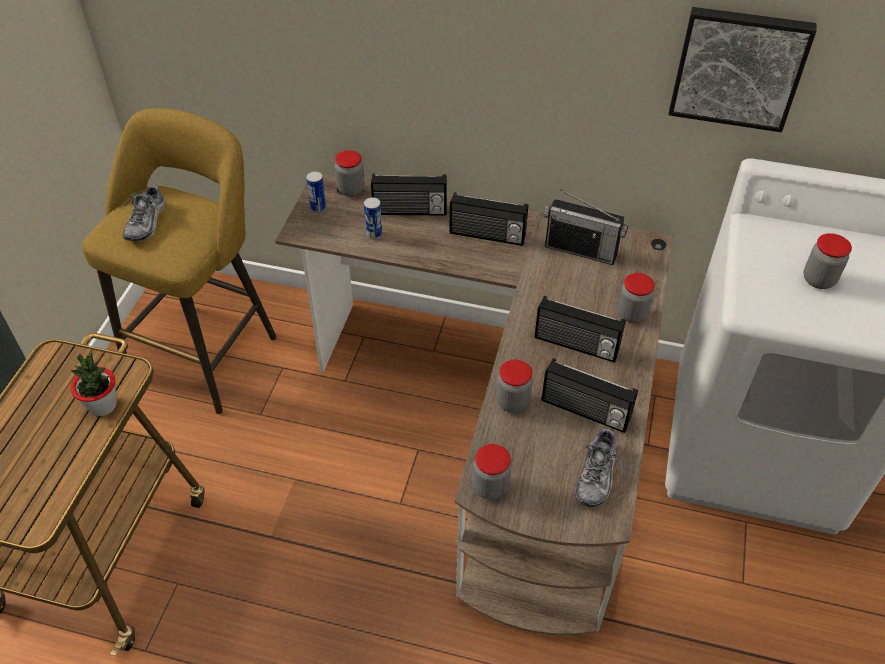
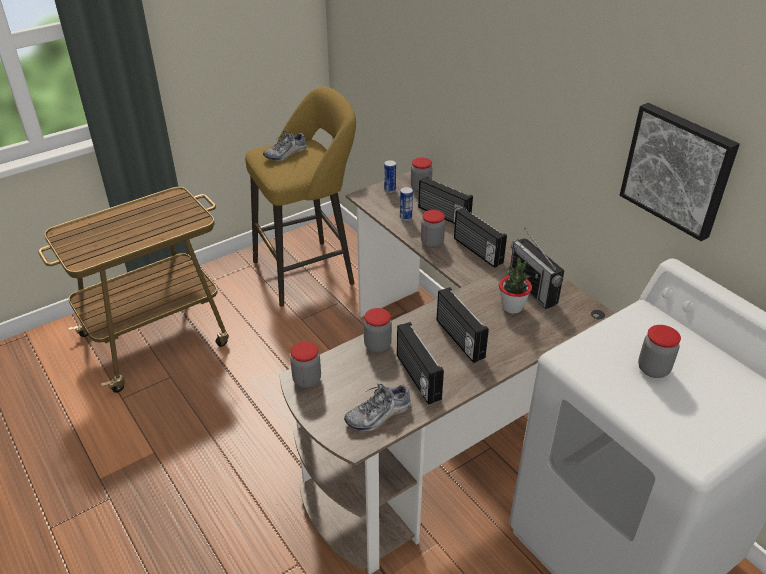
camera: 40 degrees right, 10 degrees down
(103, 406) = (169, 228): potted plant -> potted plant (512, 307)
(632, 314) = (522, 343): jar -> jar (432, 243)

